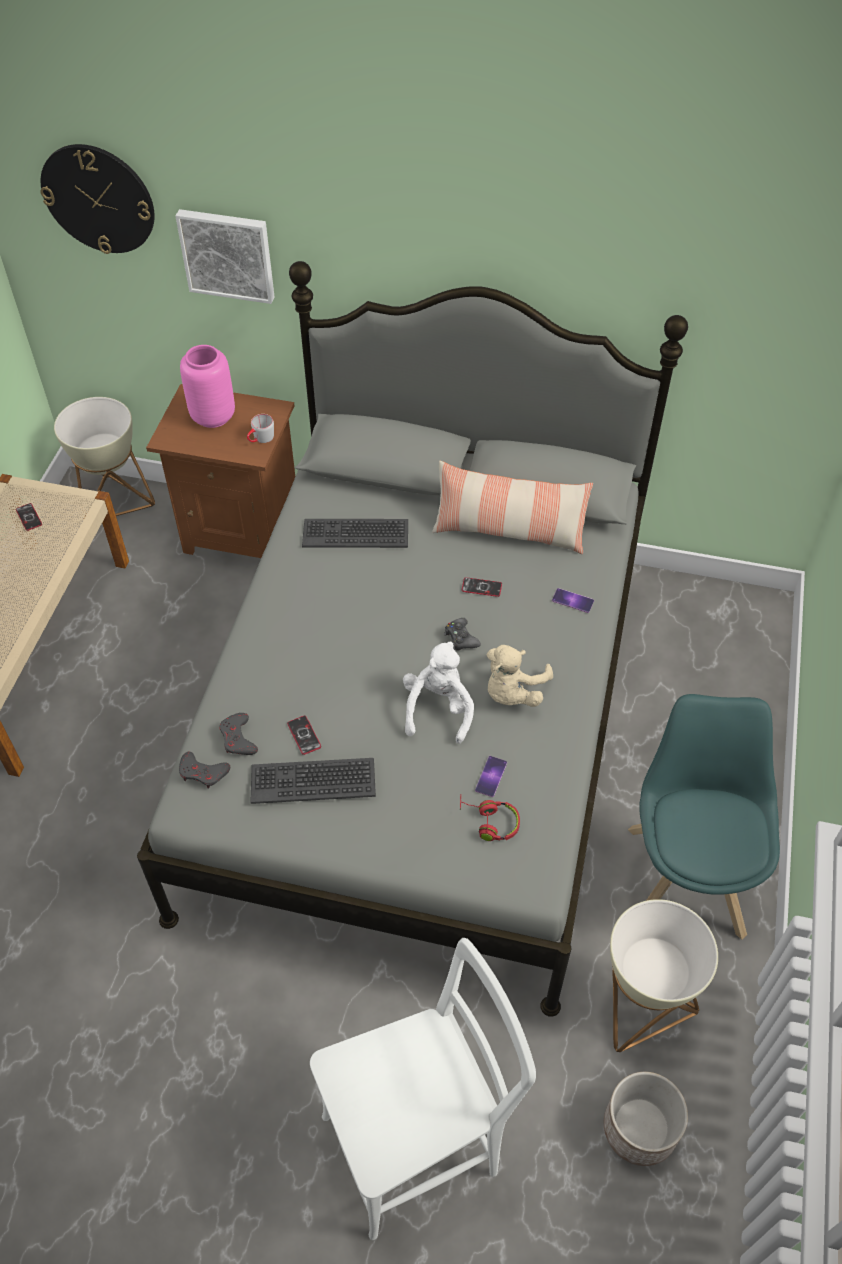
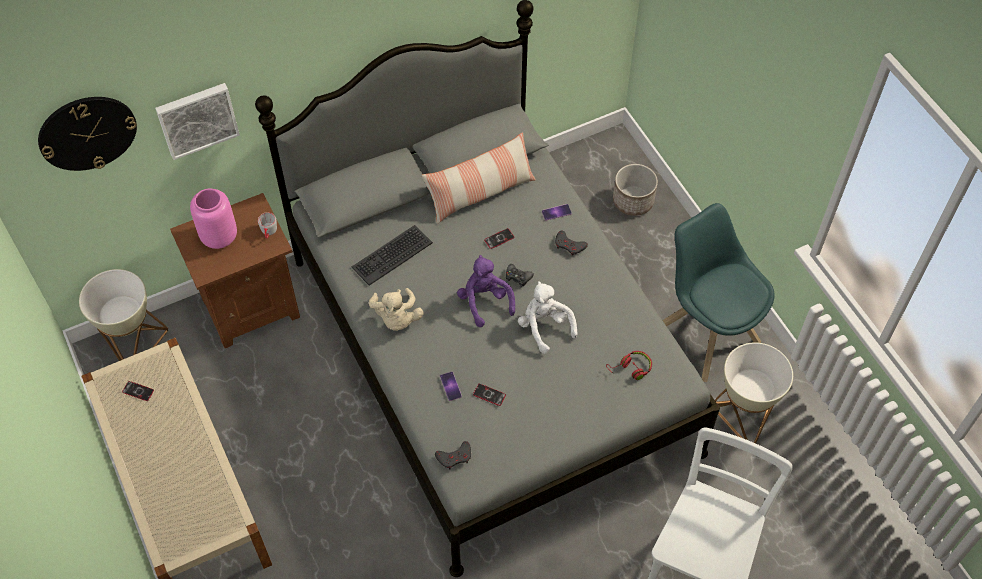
camera: 40 degrees left, 5 degrees up
(238, 738) = (454, 424): grey game controller -> grey game controller (569, 245)
(313, 780) = (519, 415): keyboard -> none
(400, 639) = (485, 301): none -> purple plush toy
(491, 776) = (608, 344): phone -> phone (450, 386)
(512, 691) = (574, 289): beige plush toy -> beige plush toy (397, 318)
(640, 1128) = (793, 477): planter -> planter (633, 201)

